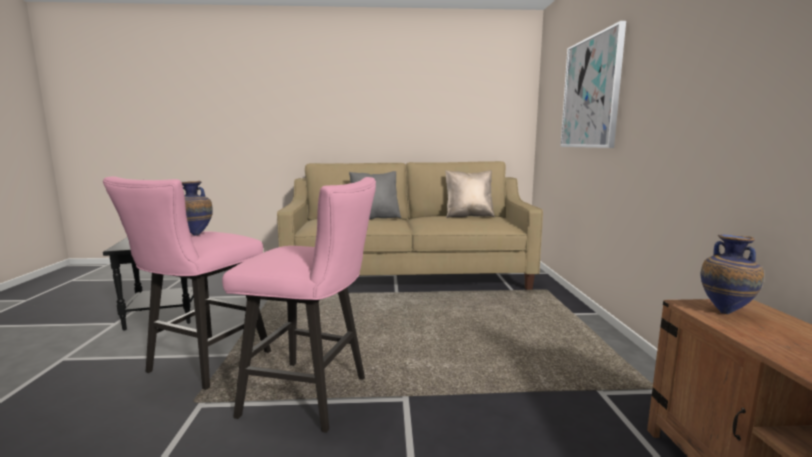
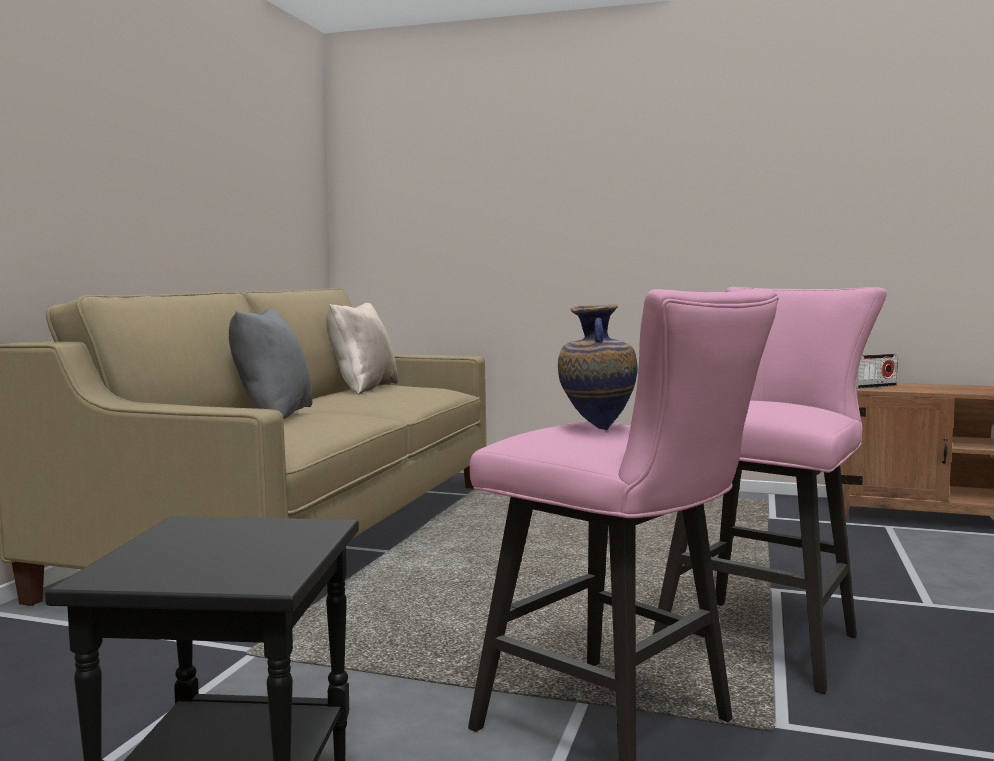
camera: 70 degrees left, 5 degrees down
(590, 93) = (518, 188): picture -> none
(725, 312) = (872, 386): vase -> radio

